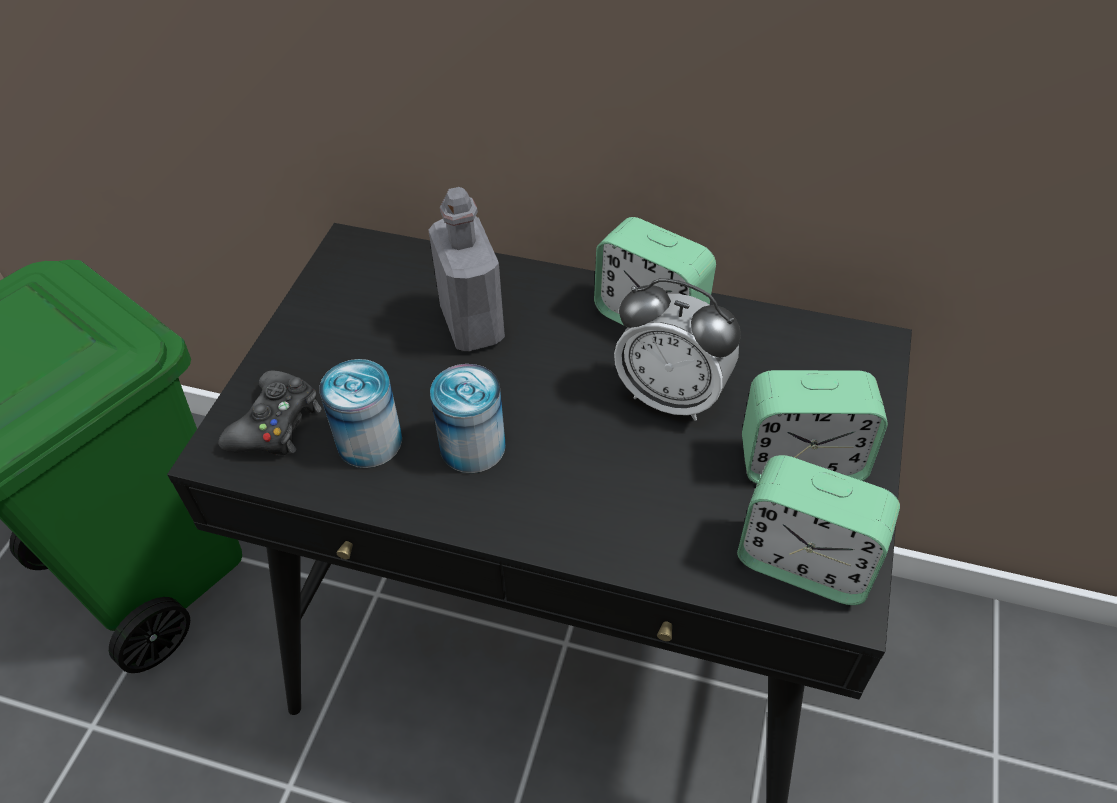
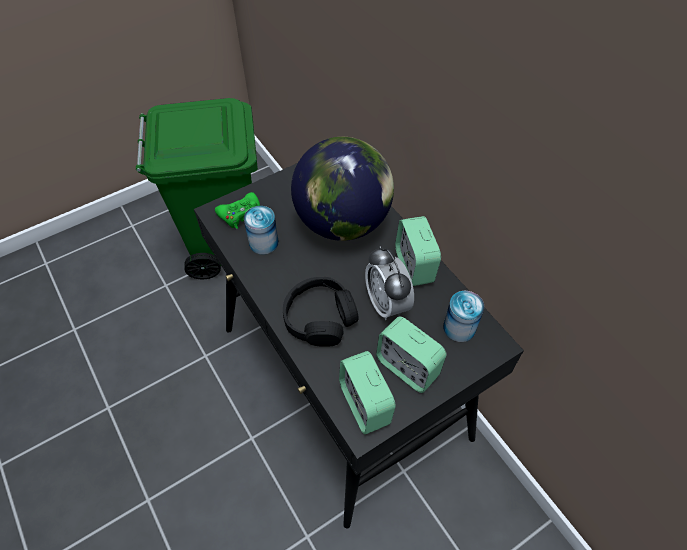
camera: 40 degrees right, 5 degrees up
(276, 424) = (241, 214): black game controller -> green game controller
(472, 325) = (343, 222): grey bottle -> globe
(472, 446) = (295, 270): can -> can (459, 327)
(595, 489) = (320, 318): none -> black headphones

